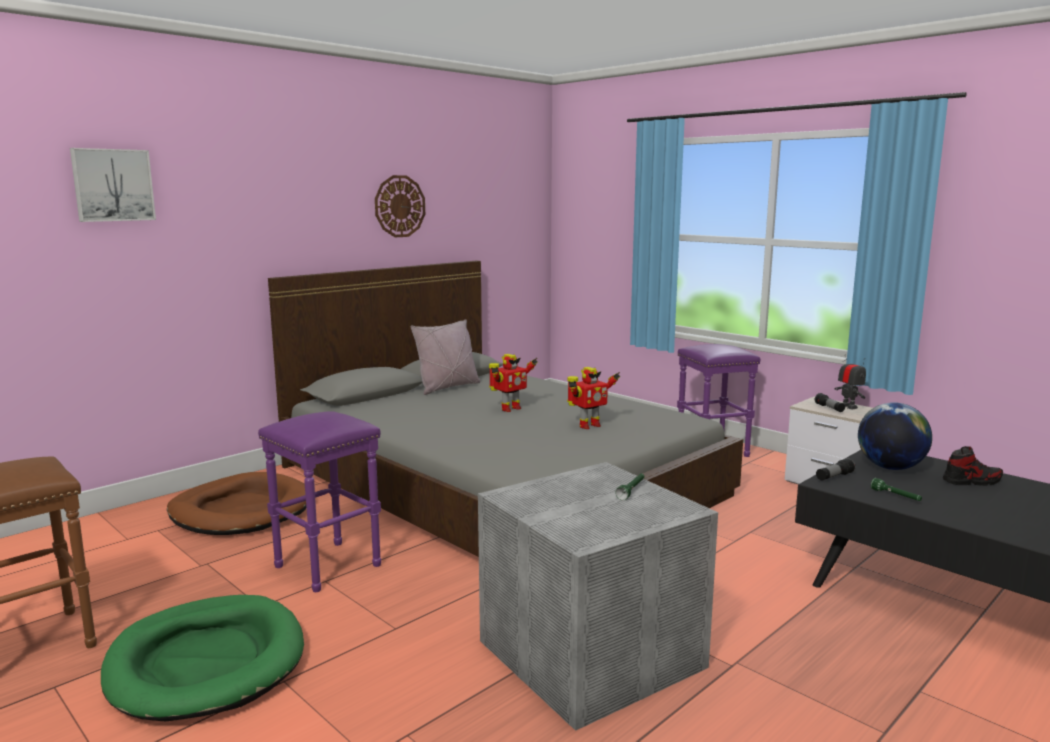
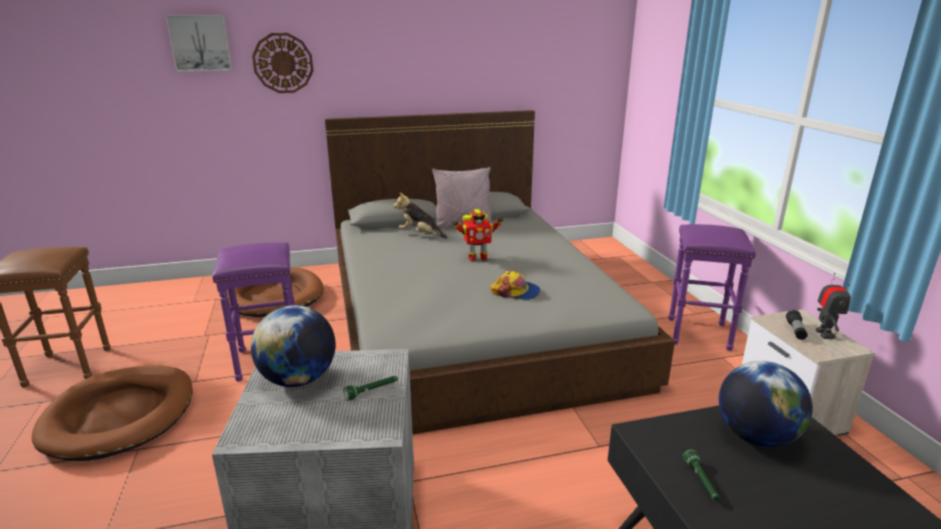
camera: 30 degrees right, 10 degrees up
(207, 662) = (120, 415): green dog bed -> brown dog bed
(399, 206) = (454, 59): wall clock -> wall clock (283, 63)
(415, 401) = (420, 234): none -> plush toy
(553, 499) = (298, 379): none -> globe
(588, 425) = (516, 292): toy robot -> cap
(834, 477) = (665, 428): flashlight -> none
(971, 481) = (841, 494): shoe -> none

